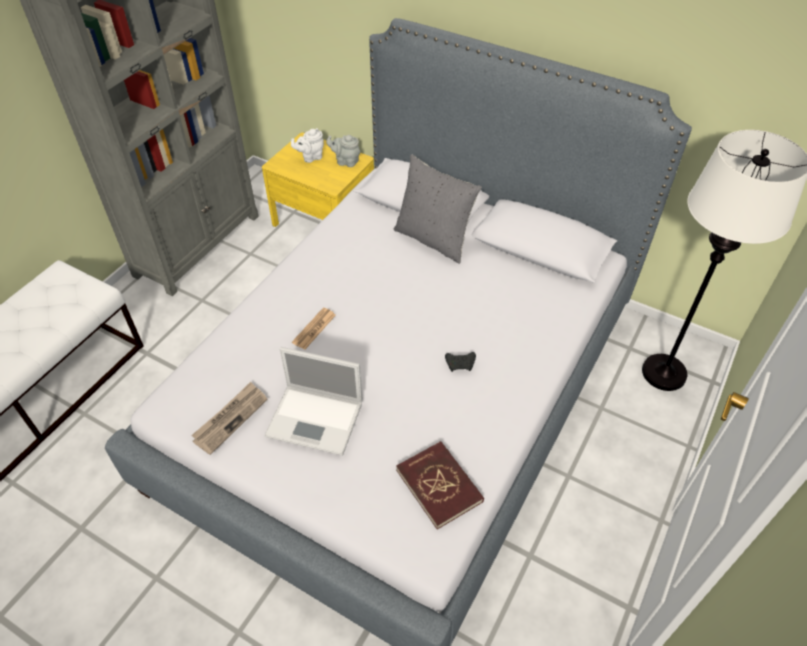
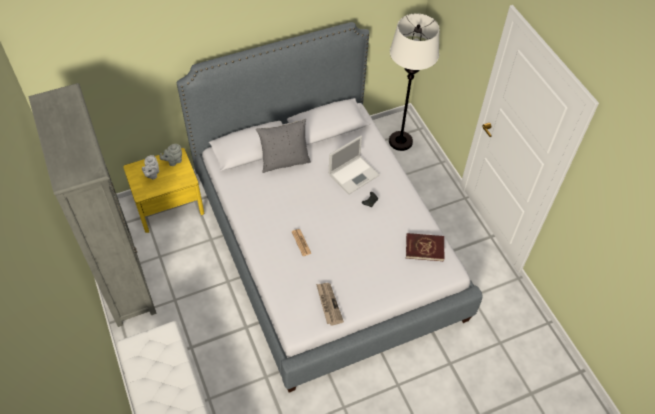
camera: 55 degrees left, 5 degrees up
(316, 419) = (356, 271): laptop -> laptop (354, 174)

